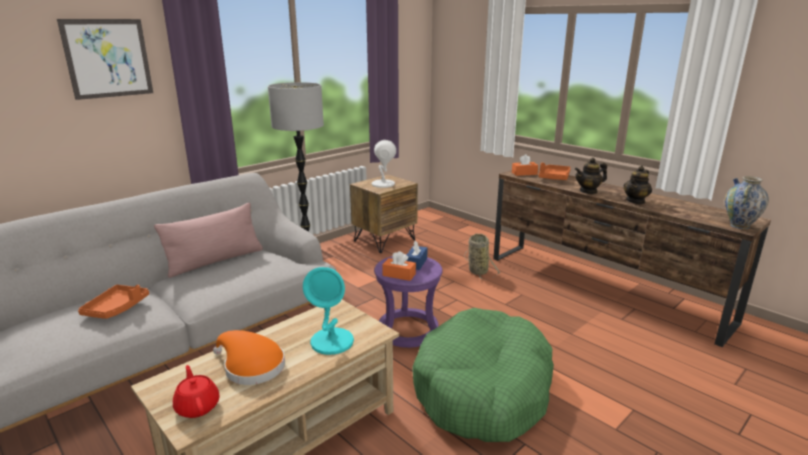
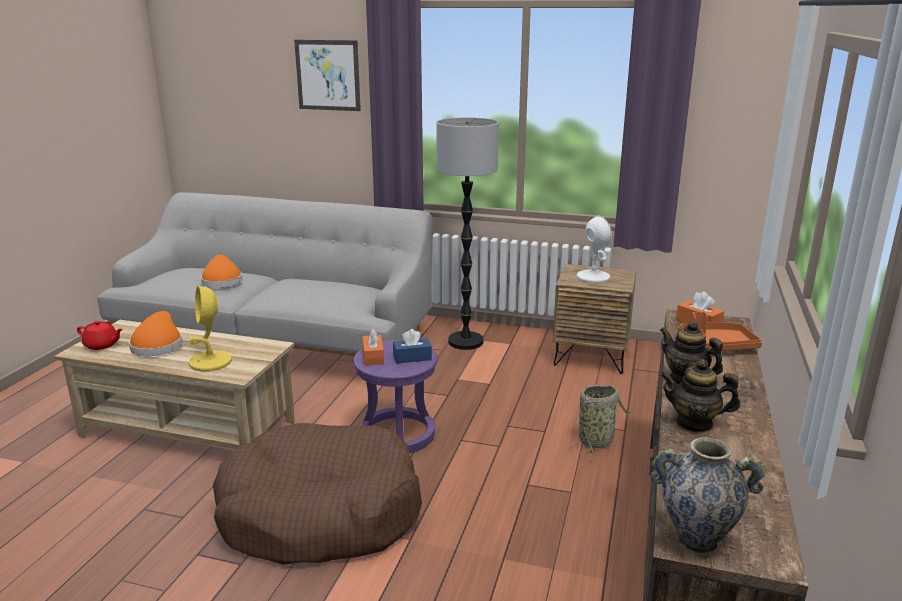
camera: 60 degrees right, 0 degrees up
(117, 308) = (222, 281): orange tray -> orange hat
(197, 406) = (102, 345): red teapot -> red teapot turned 75 degrees clockwise
(215, 261) = (329, 281): pink pillow -> none
(332, 342) = (210, 362): turquoise table lamp -> yellow table lamp
(483, 389) = (320, 513): green dog bed -> brown dog bed

